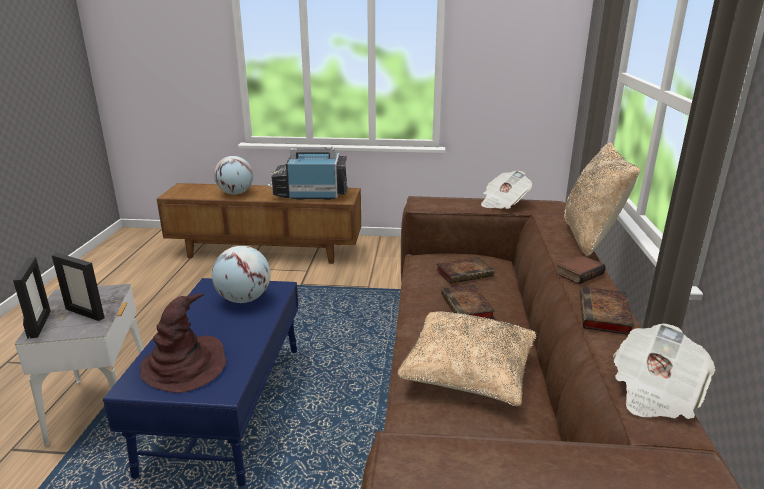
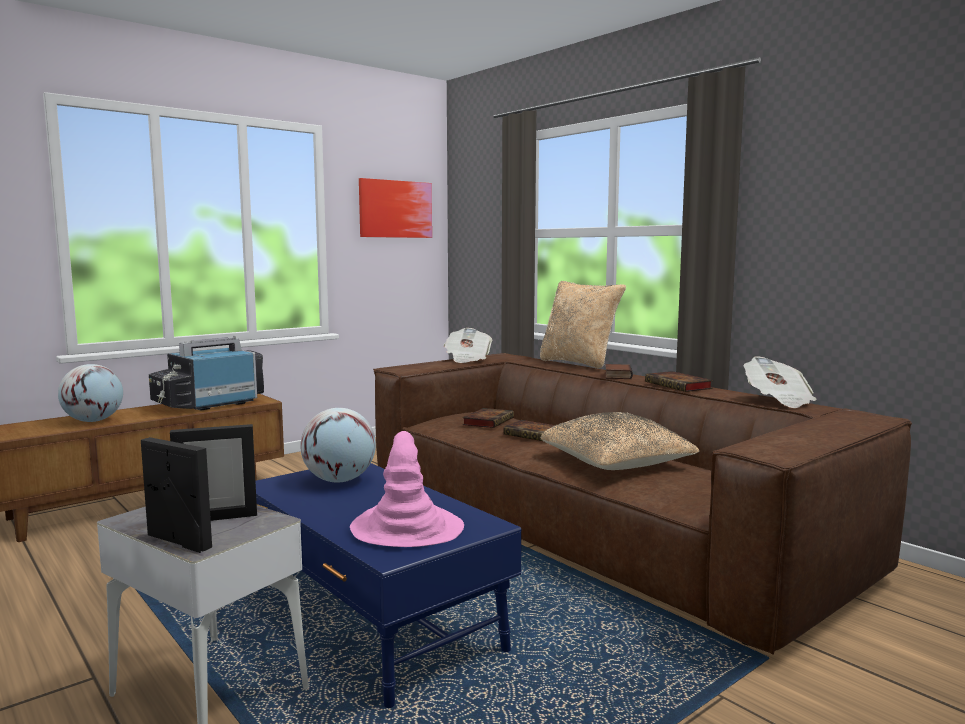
camera: 45 degrees left, 15 degrees down
(184, 366) = (407, 528): brown hat -> pink hat
(521, 33) = (395, 209): none -> picture

